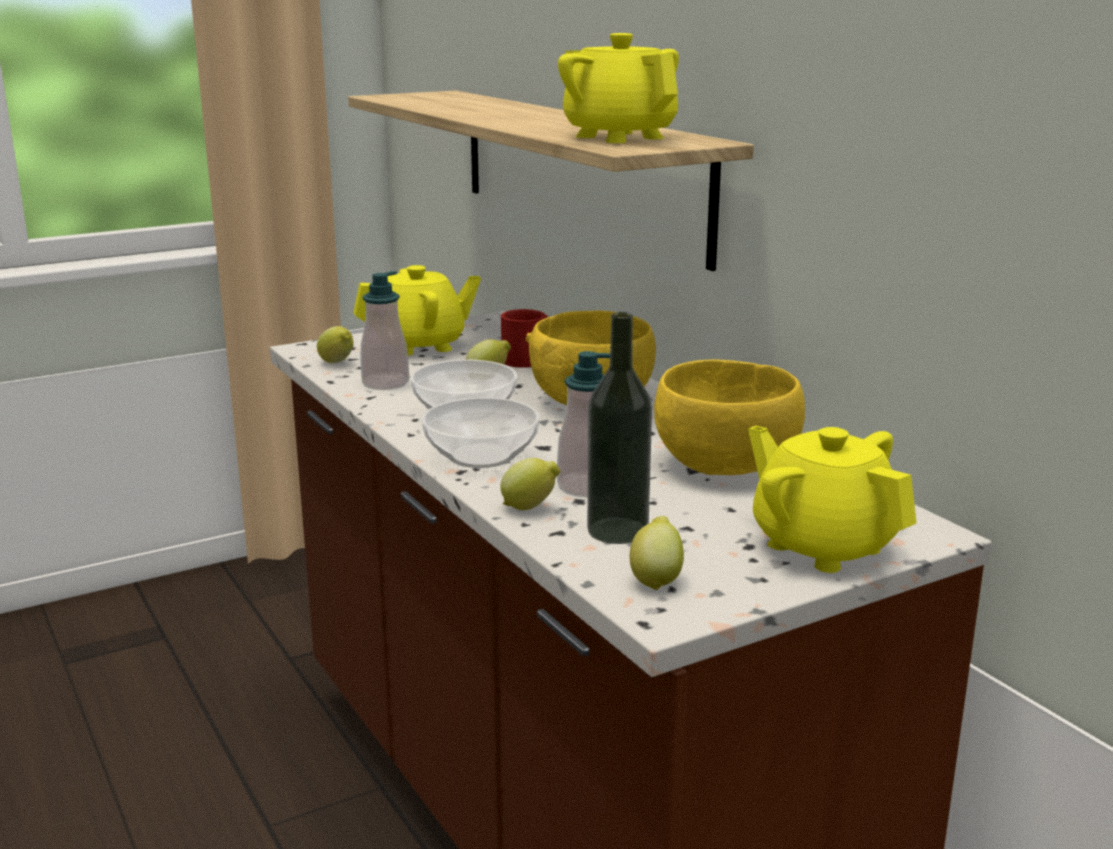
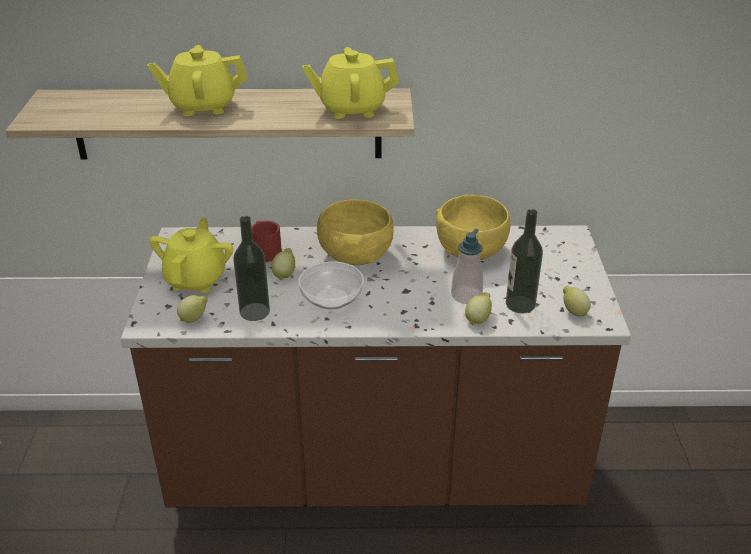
camera: 60 degrees left, 15 degrees up
(385, 383) = (254, 312): soap dispenser -> bottle
(483, 456) = (402, 312): bowl -> none
(822, 546) = (569, 262): yellow teapot -> yellow teapot (202, 106)

